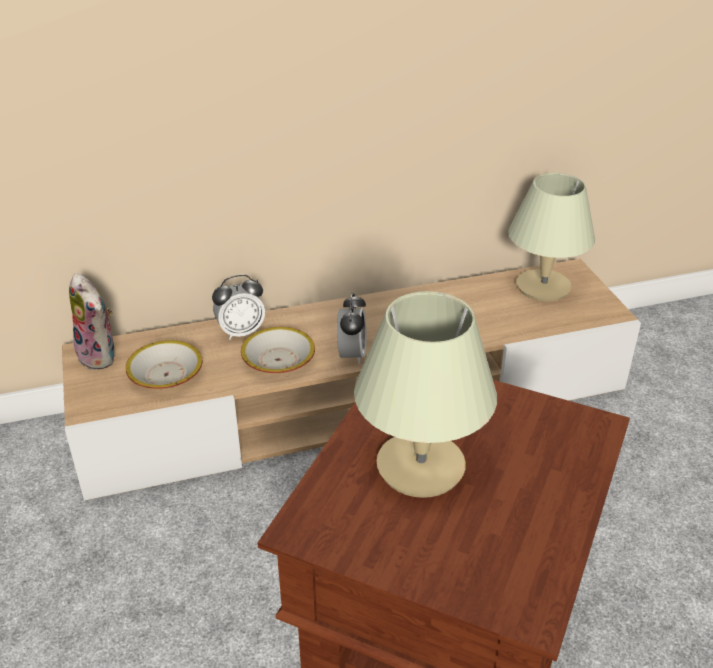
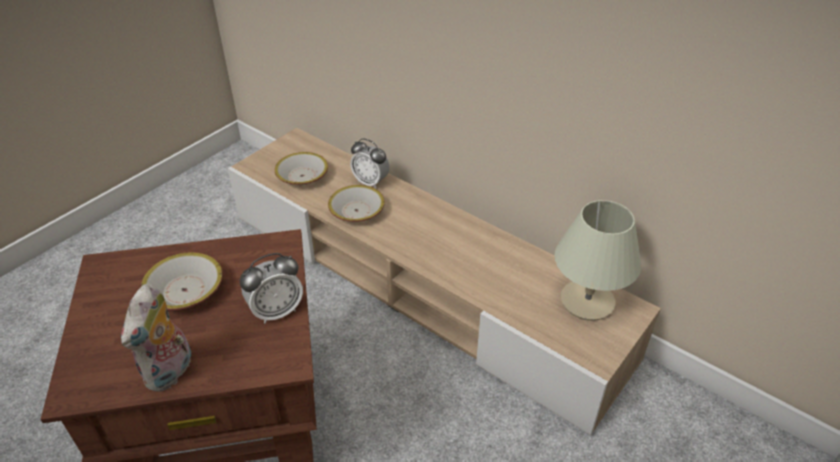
camera: 55 degrees right, 5 degrees up
(101, 356) = (298, 145): plush toy -> plush toy (171, 372)
(352, 355) = (393, 239): alarm clock -> alarm clock (276, 311)
(419, 467) = (185, 290): beige table lamp -> bowl

